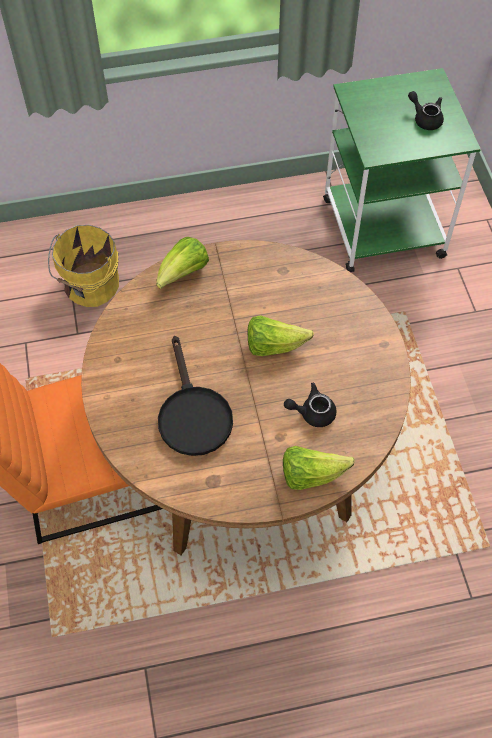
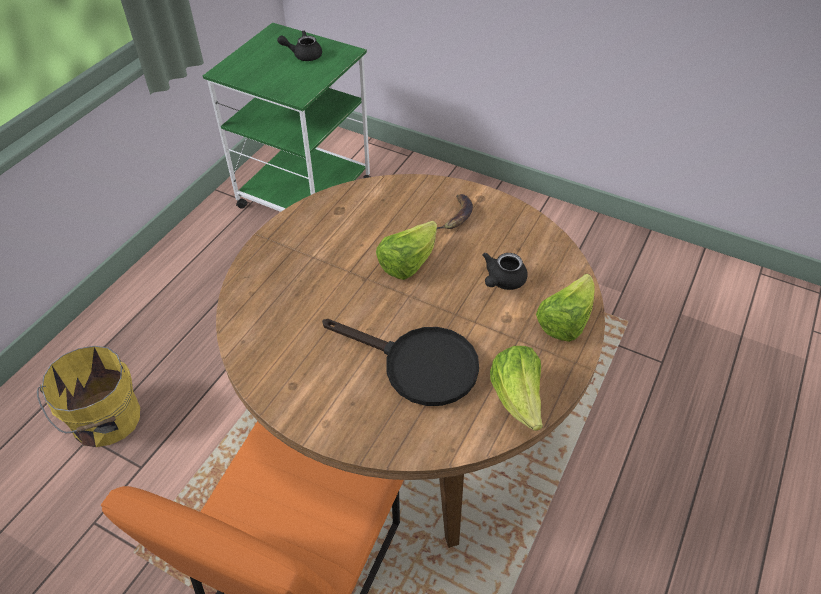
camera: 50 degrees left, 10 degrees down
(183, 274) = (259, 275): lettuce -> lettuce (517, 398)
(348, 342) = (456, 216): none -> banana

